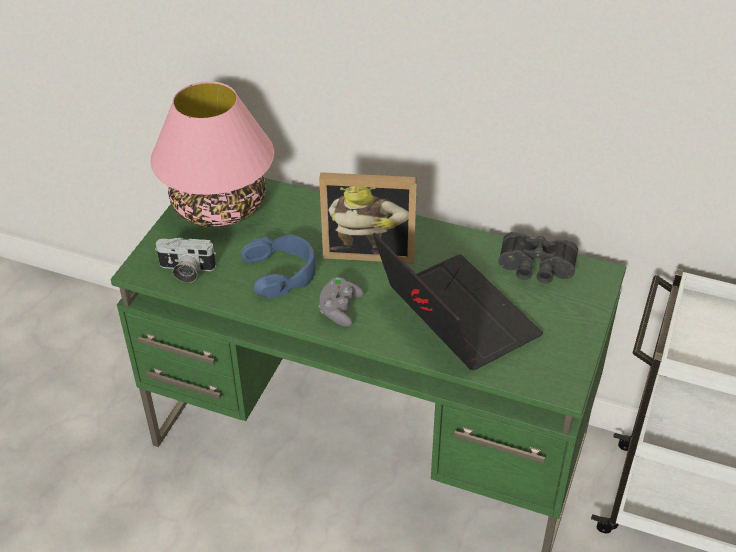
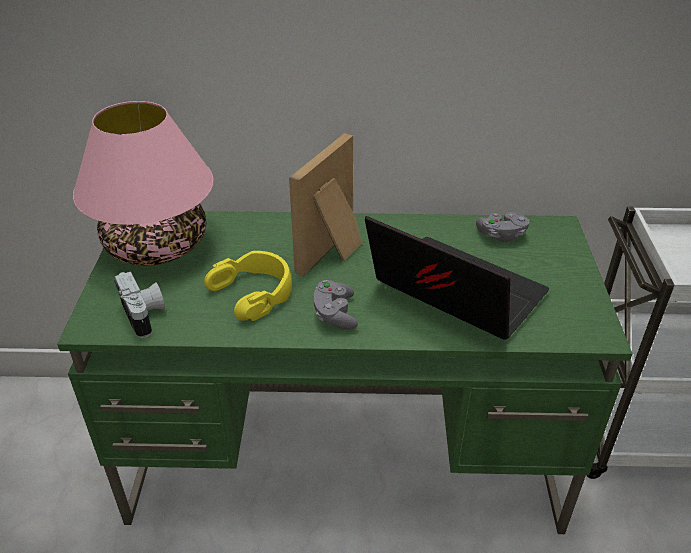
camera: 20 degrees left, 5 degrees down
(186, 271) = (145, 315): camera -> camera turned 105 degrees counterclockwise
(281, 272) = (254, 292): blue headphones -> yellow headphones
(369, 250) = (334, 252): picture frame -> picture frame turned 135 degrees clockwise
(536, 269) = (501, 235): black binoculars -> grey game controller

